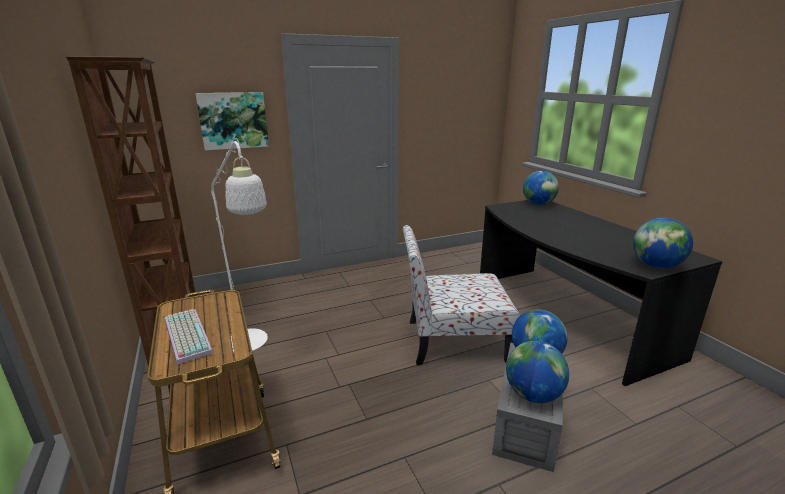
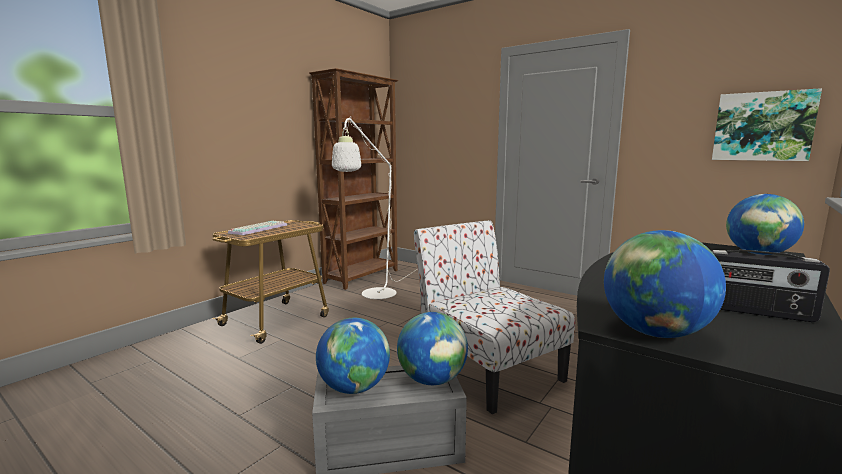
camera: 60 degrees right, 10 degrees down
(233, 120) = (456, 126): picture -> picture (762, 126)
(630, 240) = (753, 311): none -> radio

